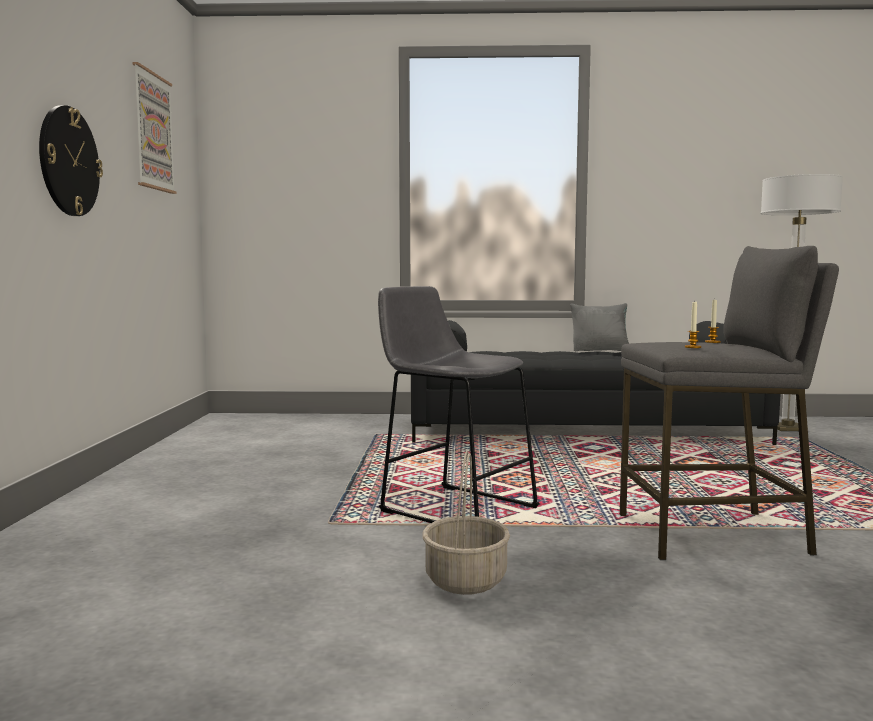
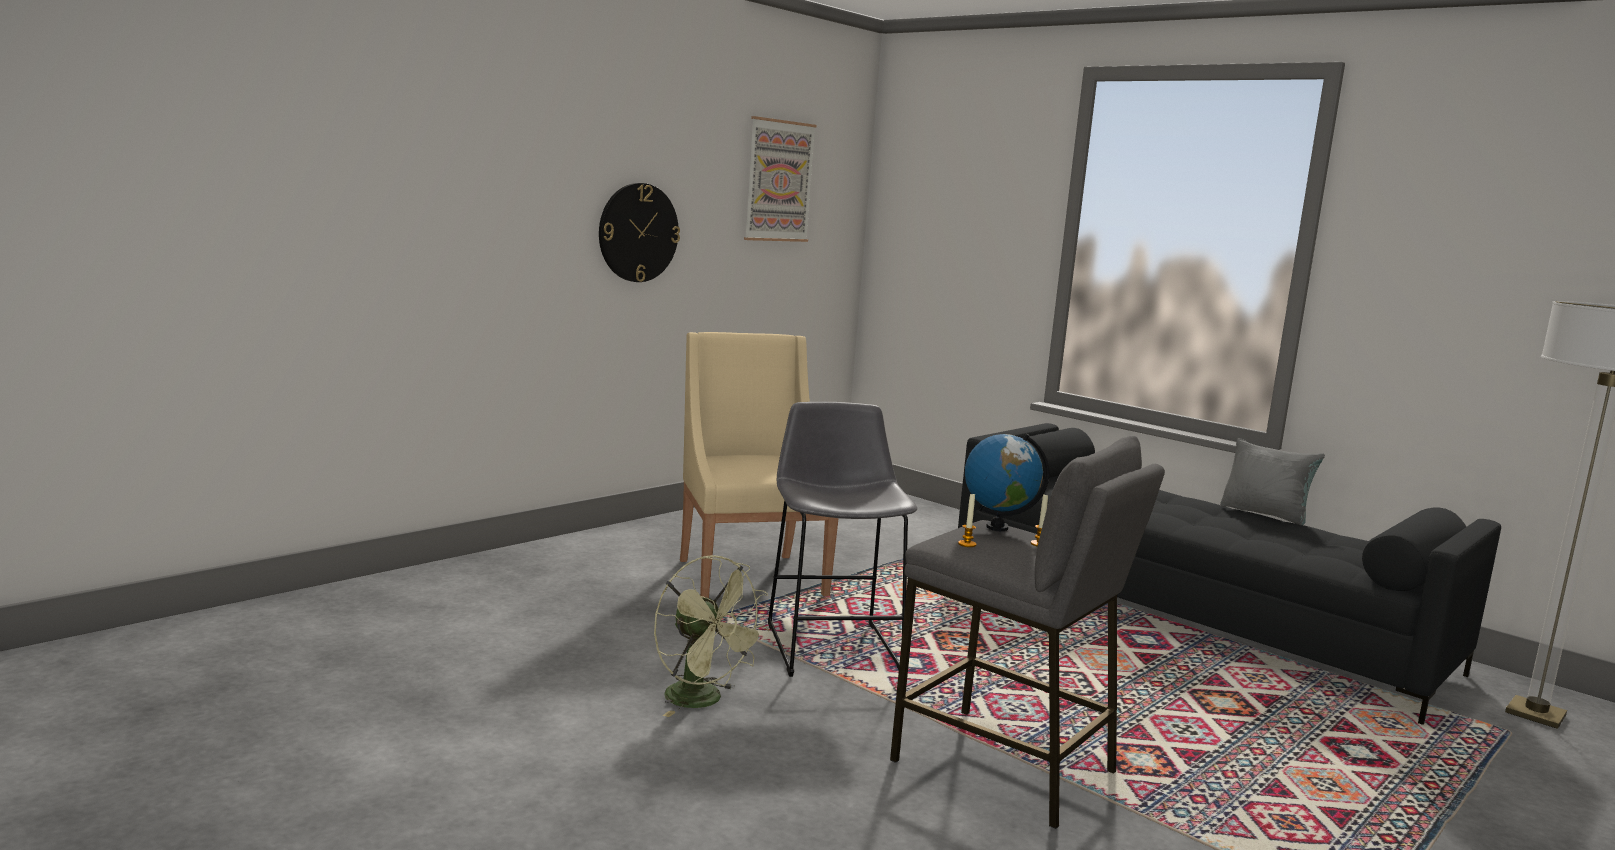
camera: 40 degrees right, 5 degrees up
(287, 487) = (748, 576): none -> beige armchair
(465, 579) = (703, 701): basket -> green fan
(661, 341) = (997, 527): none -> globe

